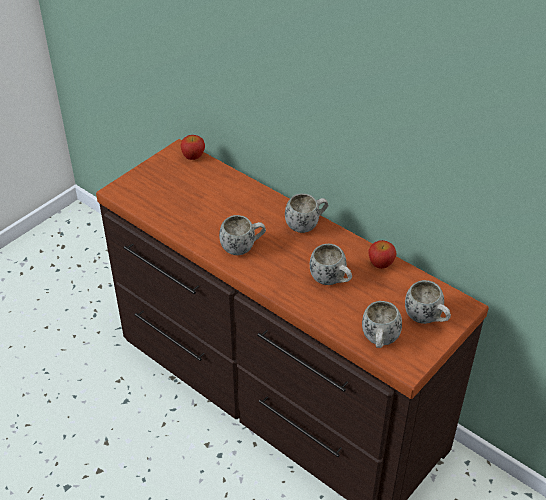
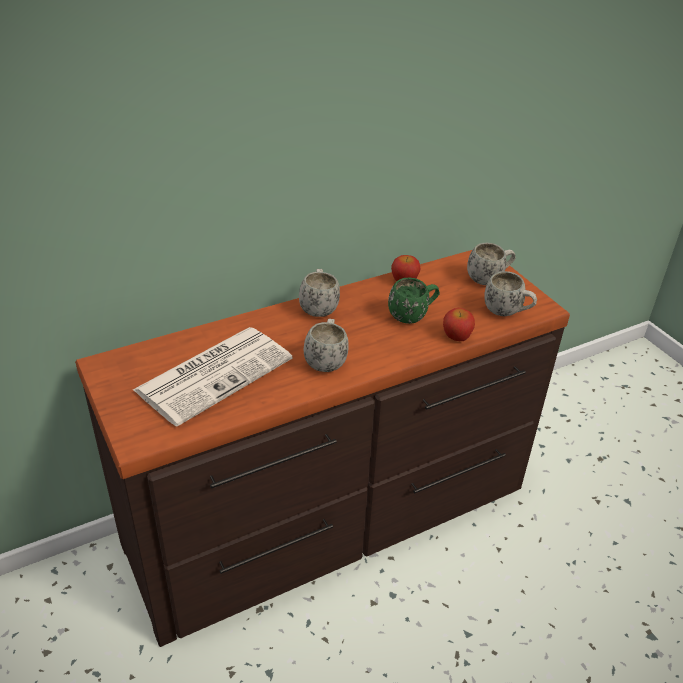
camera: 70 degrees left, 5 degrees down
(193, 156) = (127, 356): apple -> apple (456, 336)
(197, 199) = (215, 373): none -> newspaper
(331, 281) = (412, 316): white mug -> green mug

